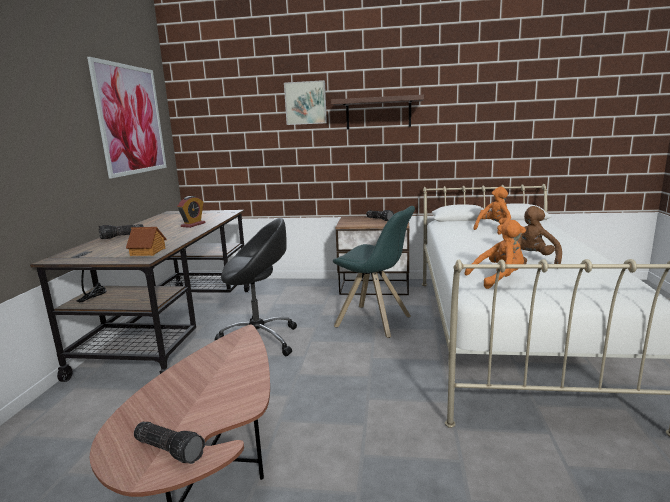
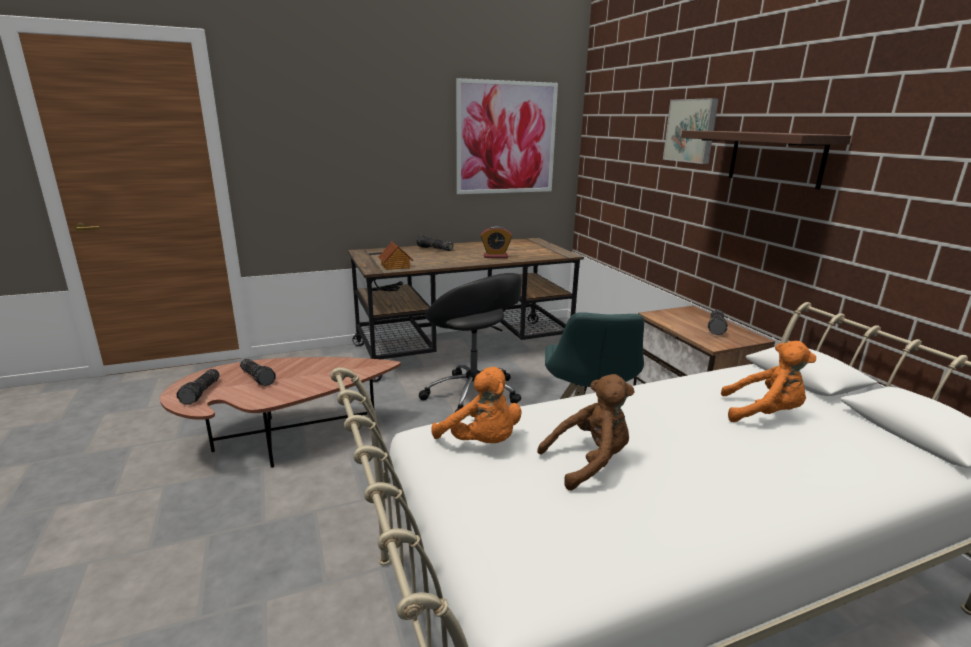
camera: 60 degrees right, 5 degrees up
(182, 403) = (258, 377): none -> flashlight

